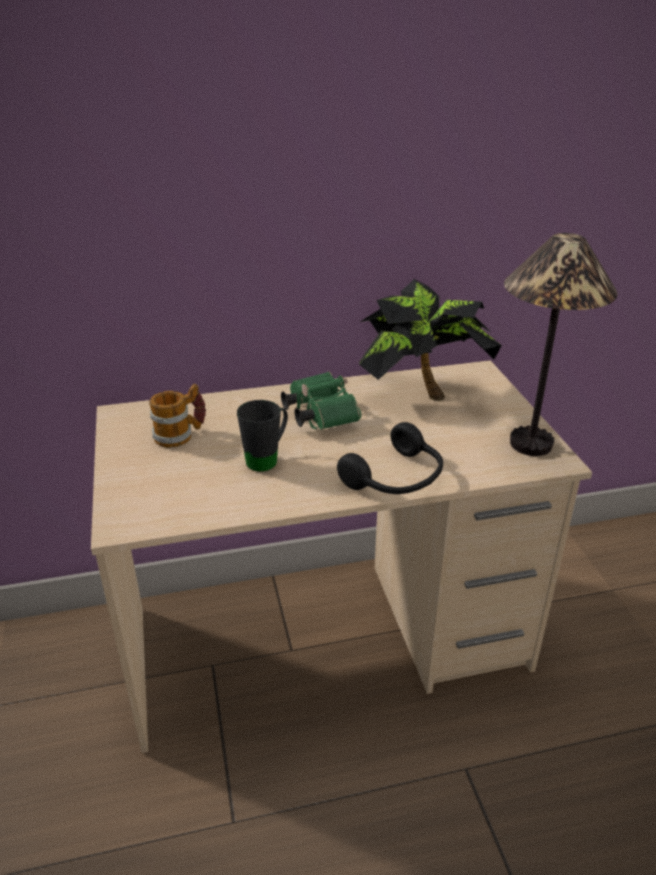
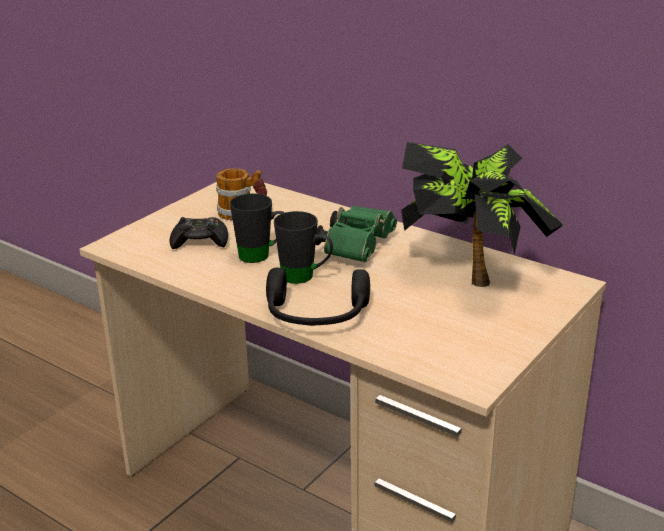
camera: 50 degrees right, 5 degrees down
(193, 476) = (200, 241): none -> black game controller
(332, 456) = (305, 277): none -> black mug
(530, 444) = (478, 358): table lamp -> none

